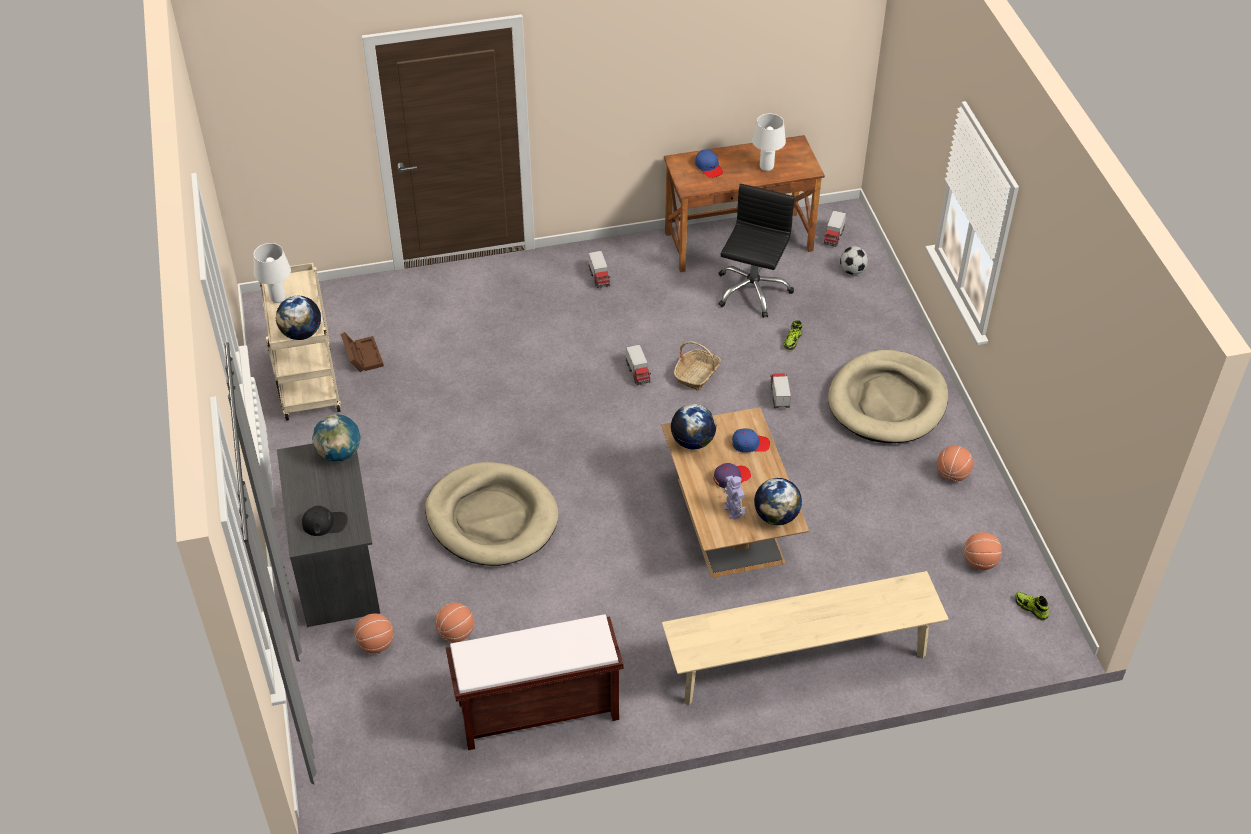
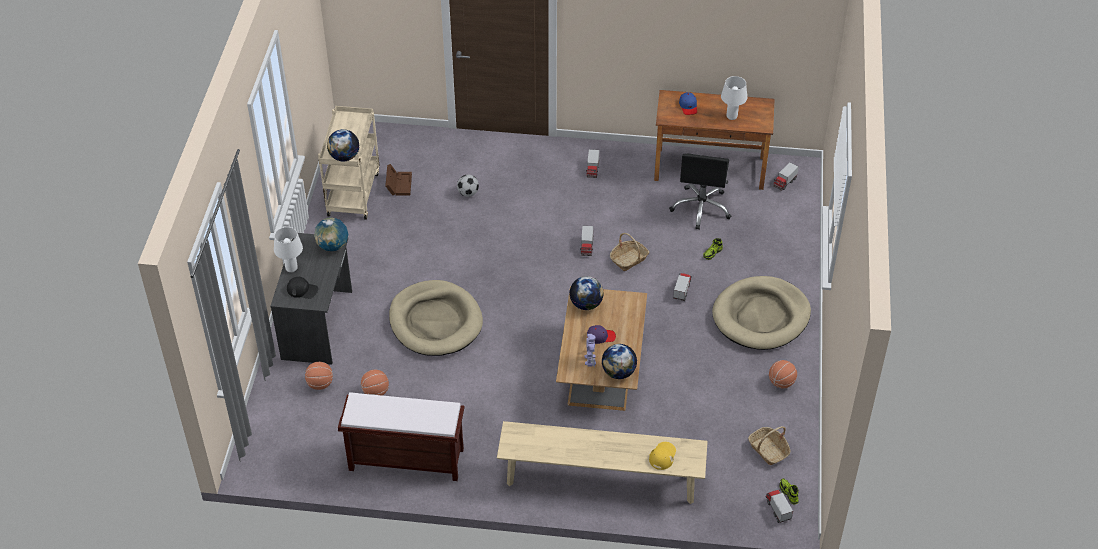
camera: 20 degrees right, 0 degrees up
(278, 298) = (340, 128): white table lamp -> white table lamp (291, 268)
(750, 444) = (626, 317): blue cap -> none
(752, 290) = (701, 208): black office chair -> black office chair turned 150 degrees clockwise
(852, 270) = (785, 212): football -> football (468, 193)
(883, 607) = (662, 456): none -> yellow cap
(980, 562) = (768, 450): basketball -> basket
(1029, 633) = (778, 510): none -> toy truck

